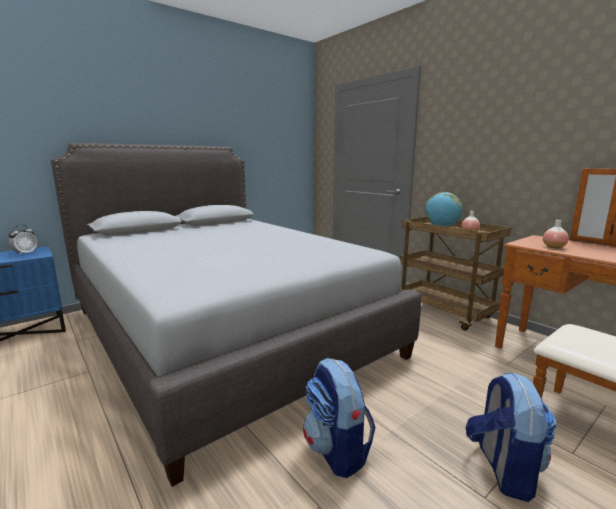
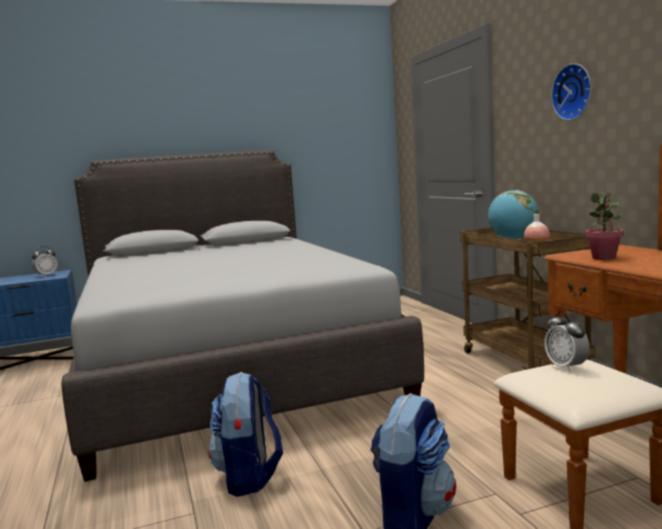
camera: 20 degrees right, 5 degrees down
(500, 124) = (574, 92): none -> wall clock
(553, 247) = (604, 258): vase -> potted plant
(580, 334) = (566, 367): none -> alarm clock

